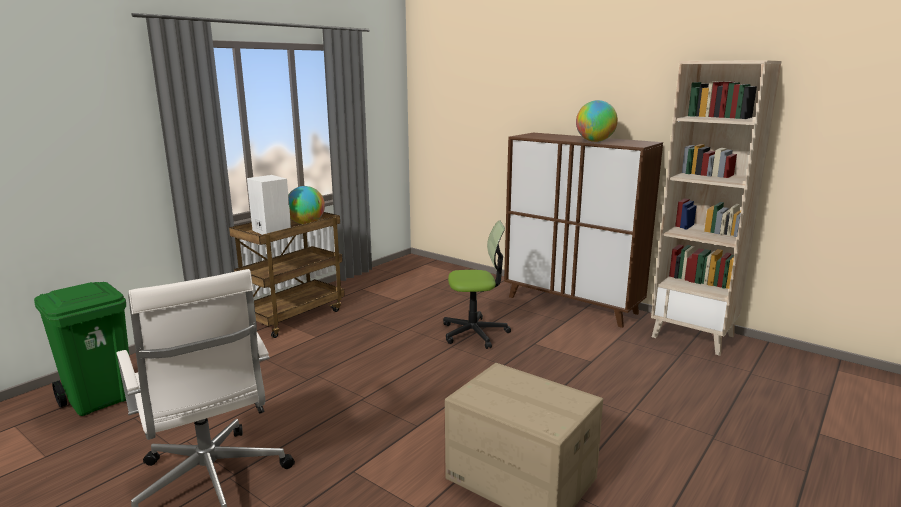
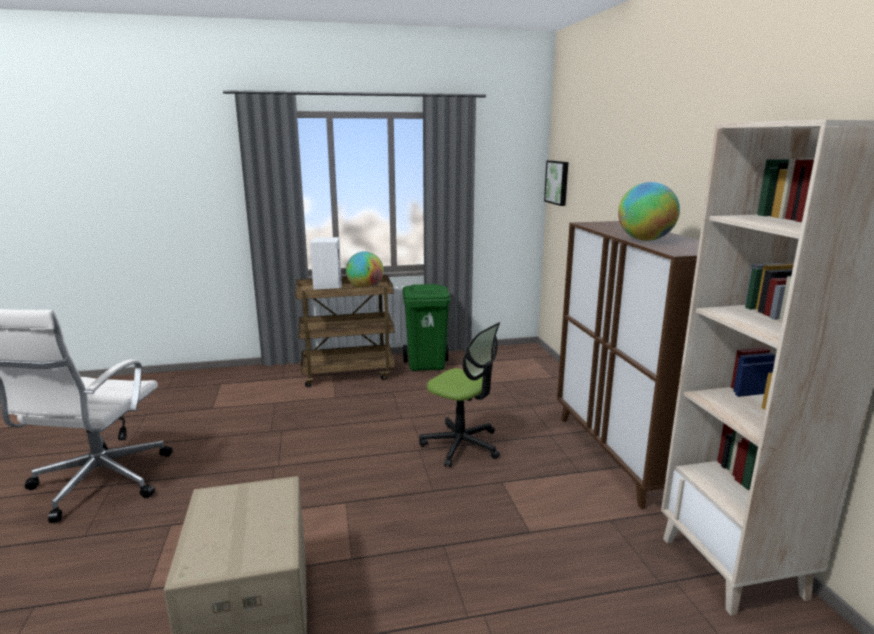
camera: 40 degrees right, 0 degrees up
(101, 399) = (154, 393): green trash can -> green trash can (426, 365)
(427, 107) = (558, 182): none -> picture

